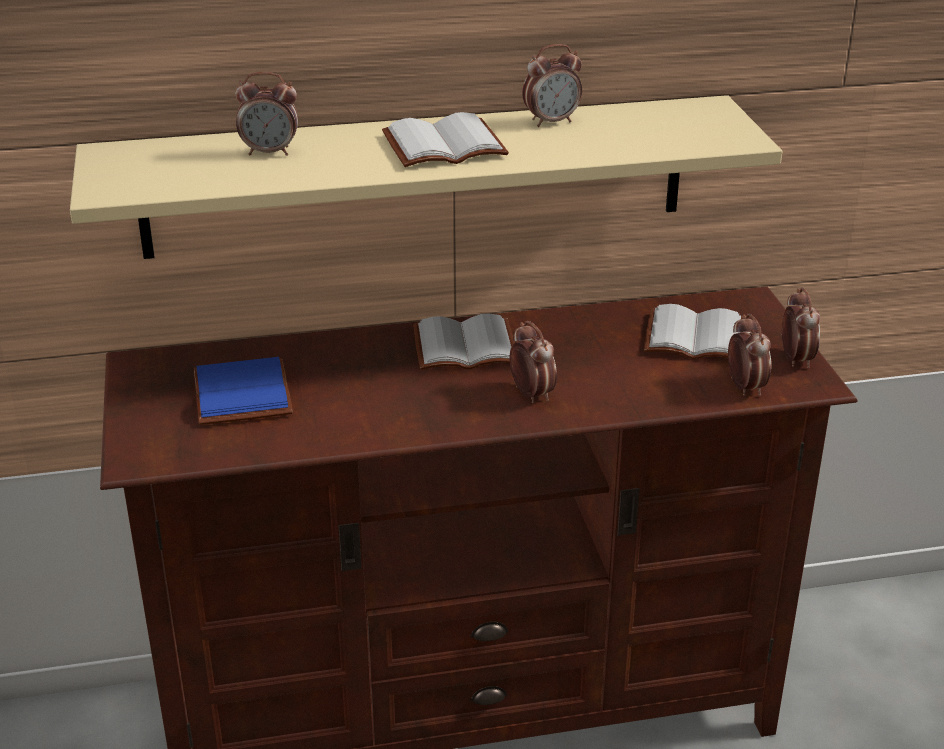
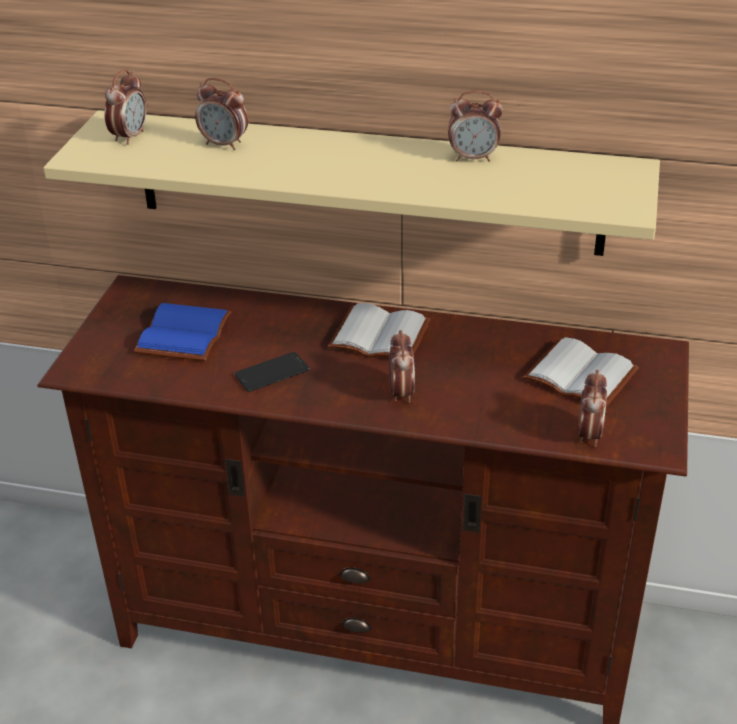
camera: 25 degrees right, 5 degrees up
(377, 408) = (272, 373): none -> phone
(445, 144) = (365, 164): white book -> none
(795, 359) = (656, 420): alarm clock -> alarm clock (129, 137)

